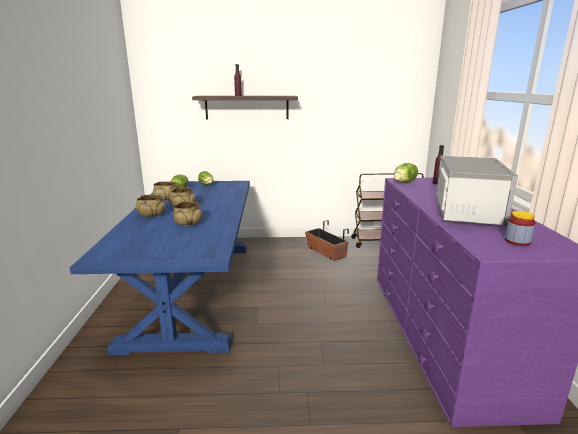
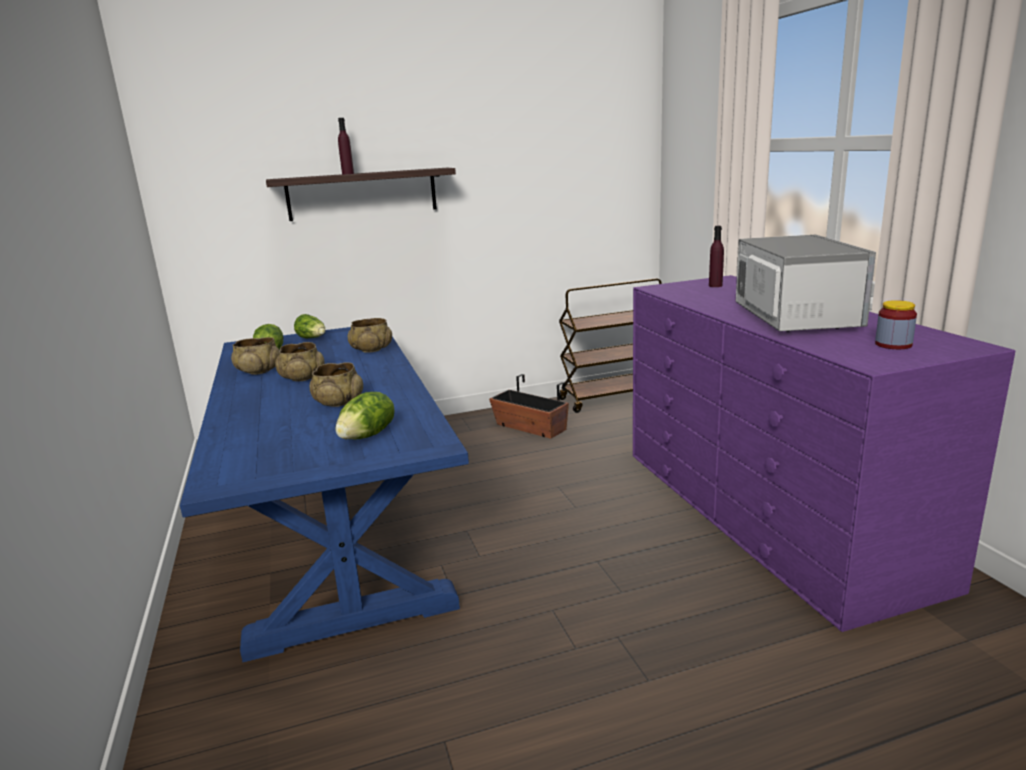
camera: 15 degrees left, 0 degrees up
(152, 215) = (256, 399): beige bowl -> beige bowl (371, 350)
(404, 182) = (669, 290): lettuce -> lettuce (368, 435)

